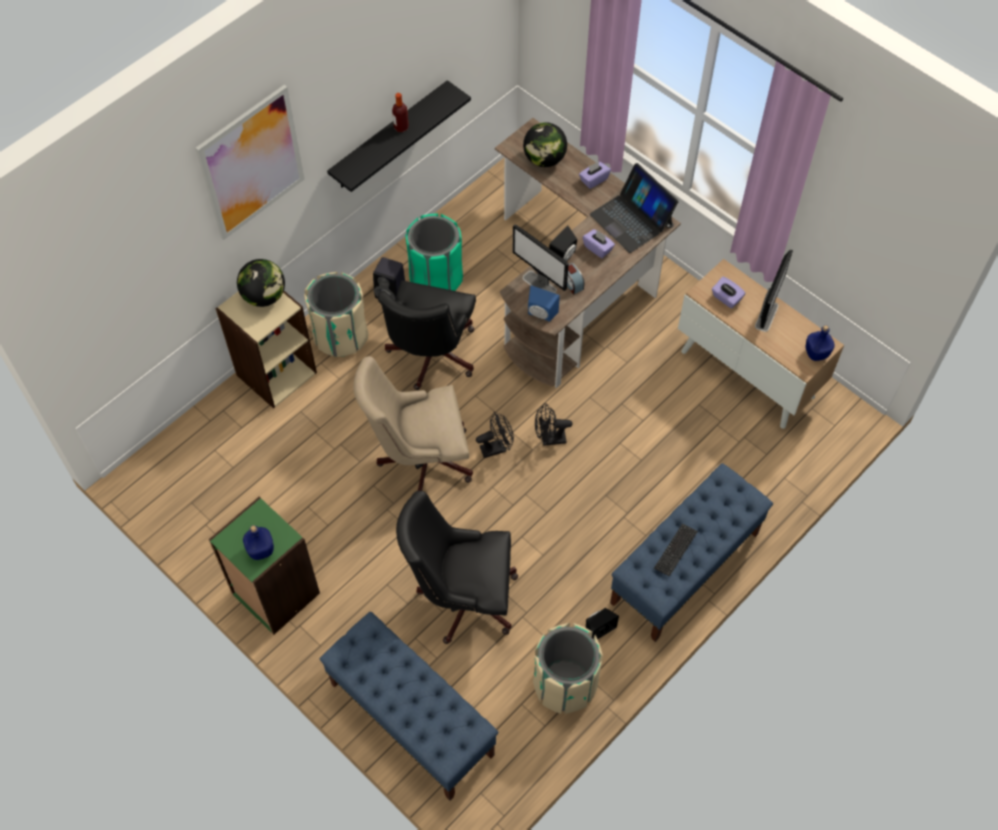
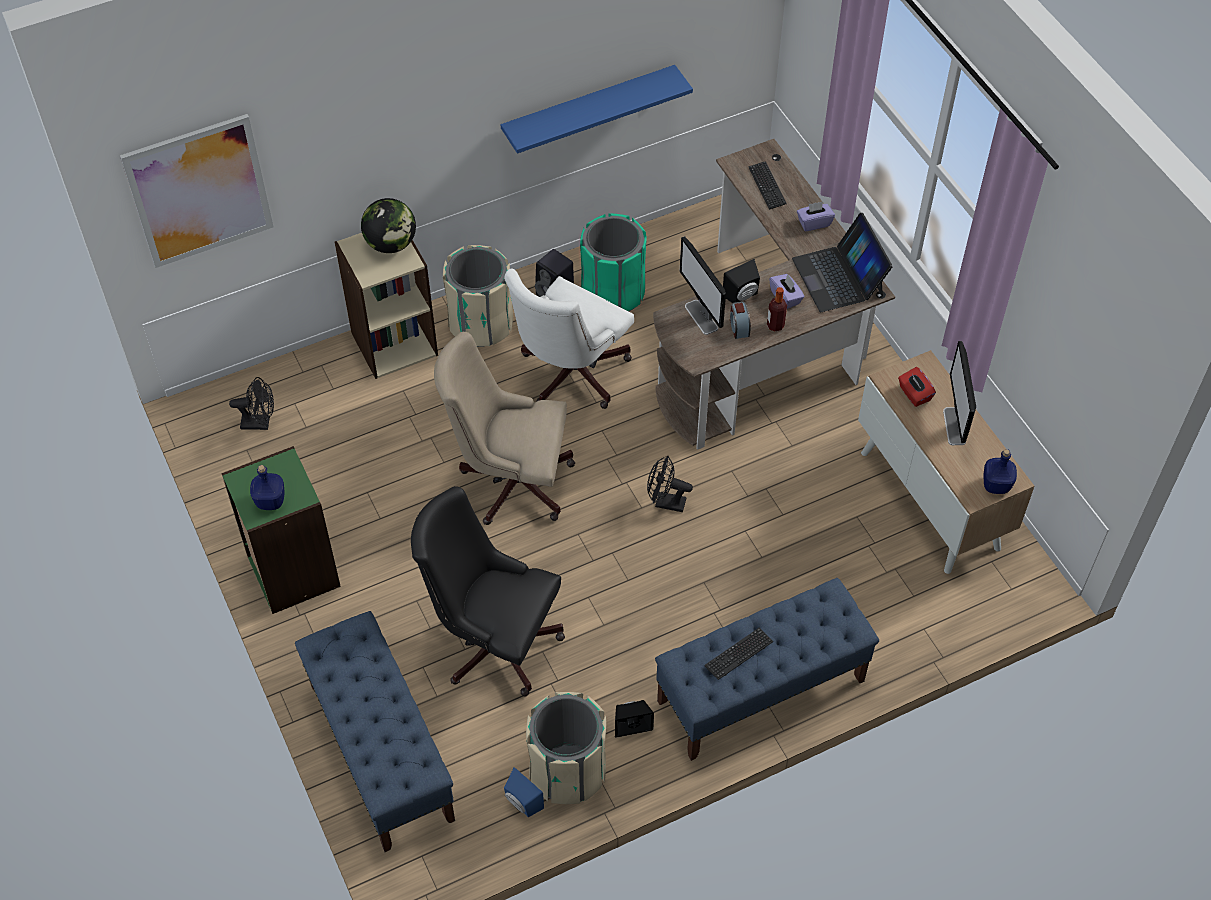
camera: 20 degrees right, 5 degrees down
(251, 163) = (403, 84): picture -> picture (199, 191)
(389, 136) = (589, 109): black shelf -> blue shelf
(401, 127) = (601, 100): bottle -> bottle (775, 325)
(430, 357) = (569, 375): black office chair -> white office chair
(496, 448) = (601, 493): black fan -> black fan (260, 423)
(540, 314) = (688, 349): blue speaker -> blue speaker (521, 804)
(544, 159) = (767, 186): globe -> keyboard
(726, 298) = (914, 394): purple tissue box -> red tissue box
(766, 315) = (954, 426): monitor -> monitor turned 135 degrees clockwise

